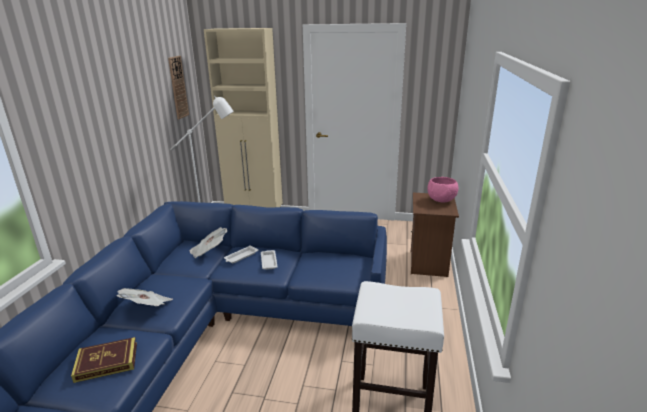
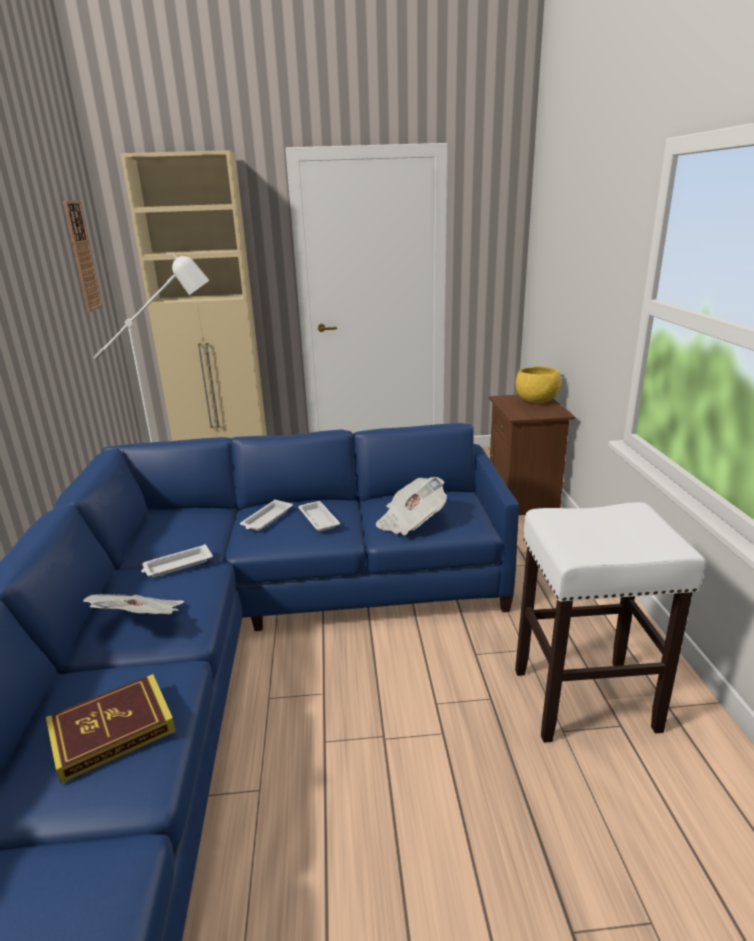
camera: 15 degrees left, 0 degrees up
(180, 277) = (177, 565): none -> white tray
(209, 251) = (205, 519): newspaper -> newspaper (410, 522)
(441, 200) = (536, 401): pink bowl -> yellow bowl

